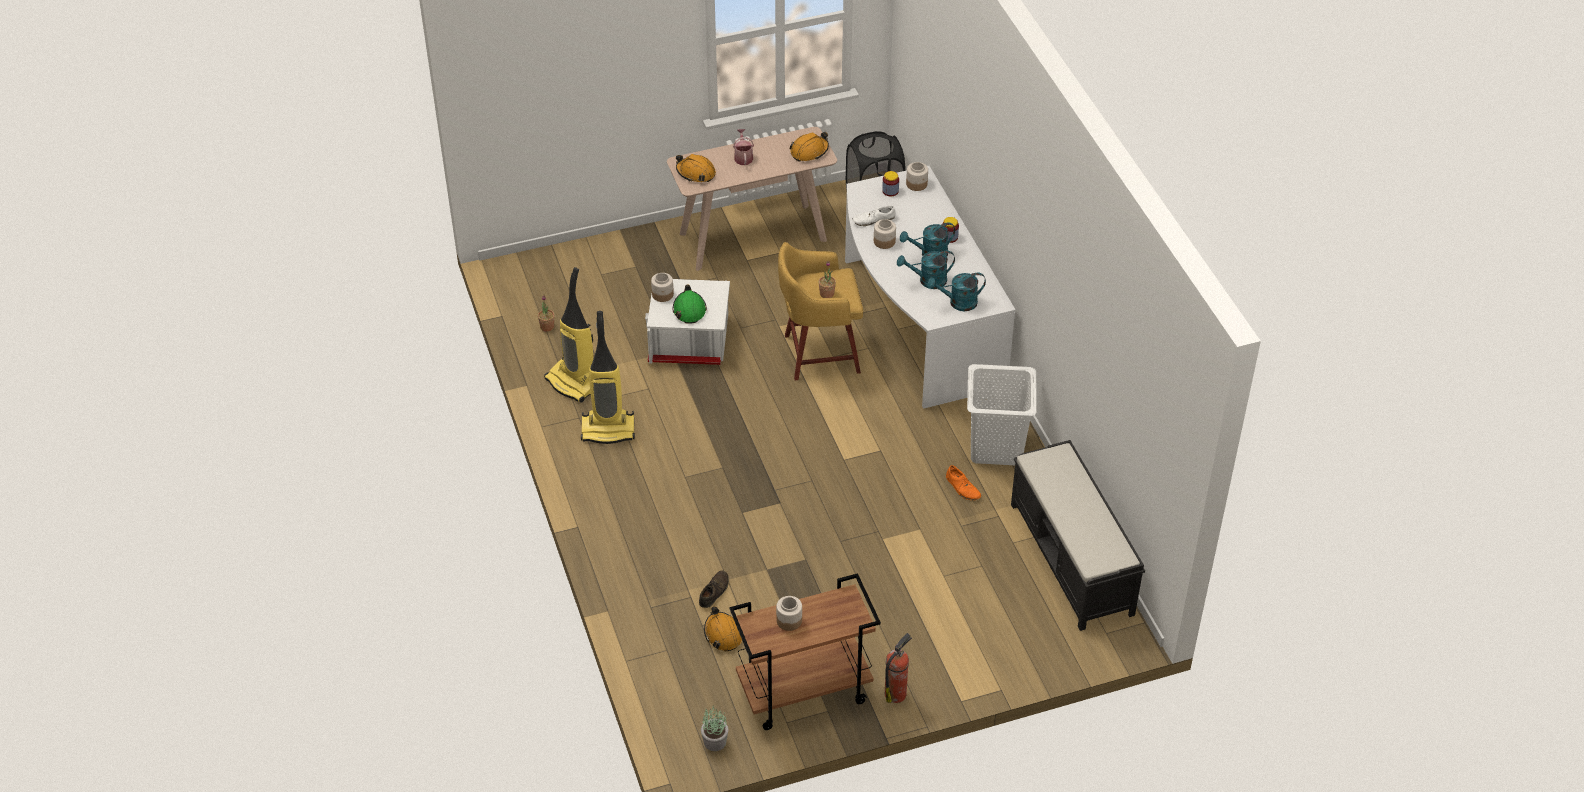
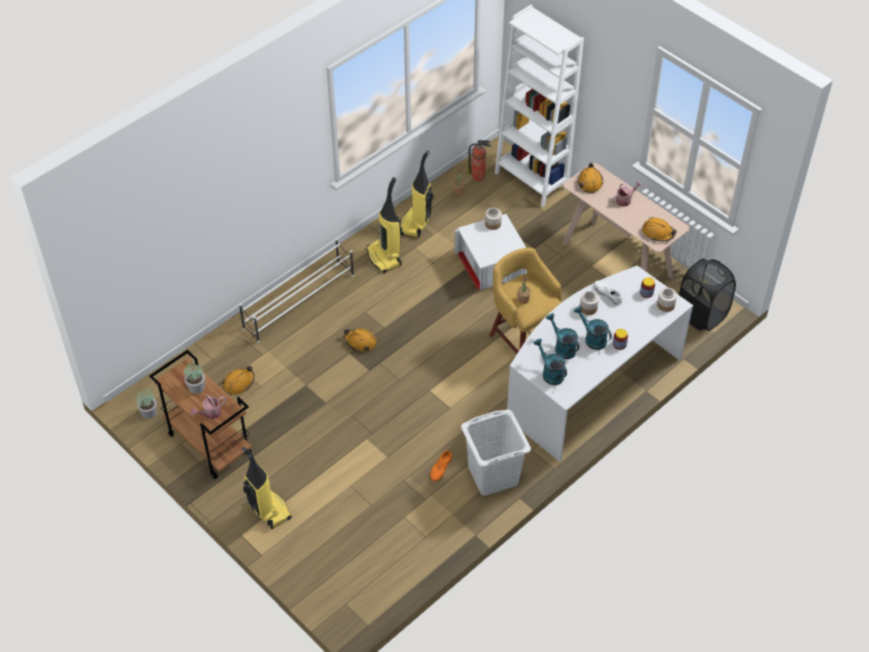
camera: 65 degrees right, 5 degrees up
(578, 259) = (531, 180): none -> white bookcase
(626, 533) = (300, 301): none -> white shoe rack
(689, 310) = (487, 243): green hard hat -> none
(714, 591) = (272, 365): brown shoe -> none
(731, 496) = (360, 342): none -> orange hard hat
(789, 620) = (197, 387): jar -> potted plant
(840, 619) = (210, 413): none -> watering can
(896, 693) = (231, 495): fire extinguisher -> fire extinguisher (479, 176)
(937, 663) = (268, 509): none -> vacuum cleaner
(1072, 560) = (406, 559): black bench -> none

